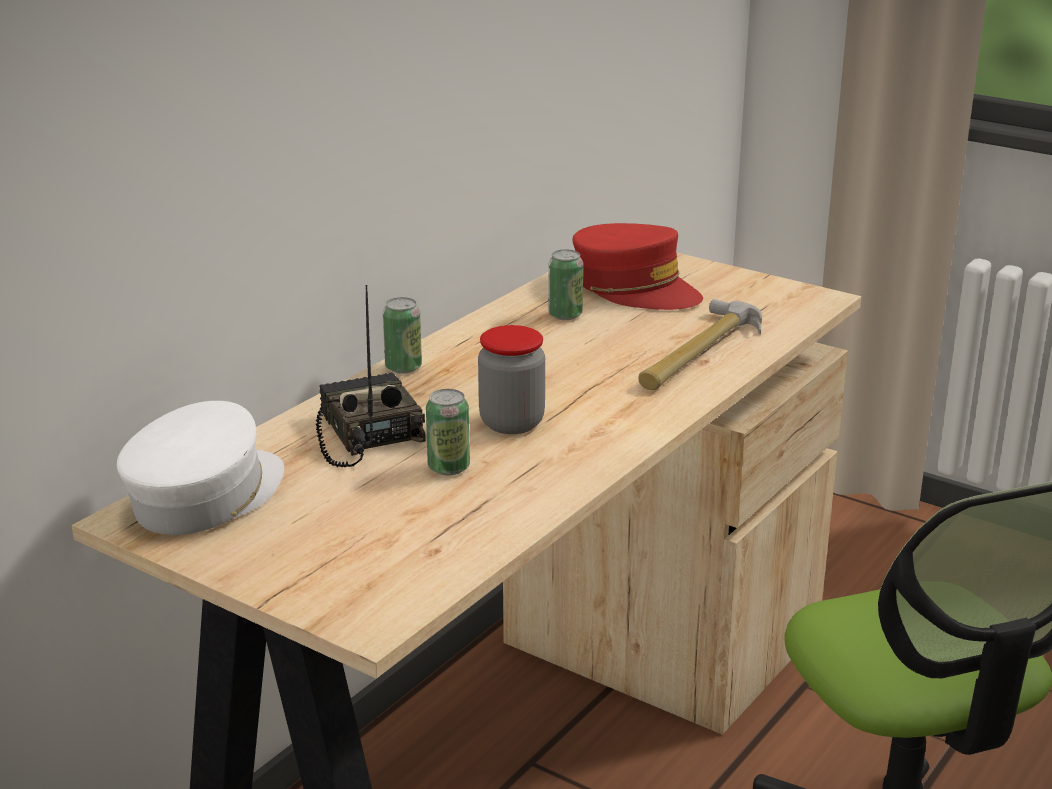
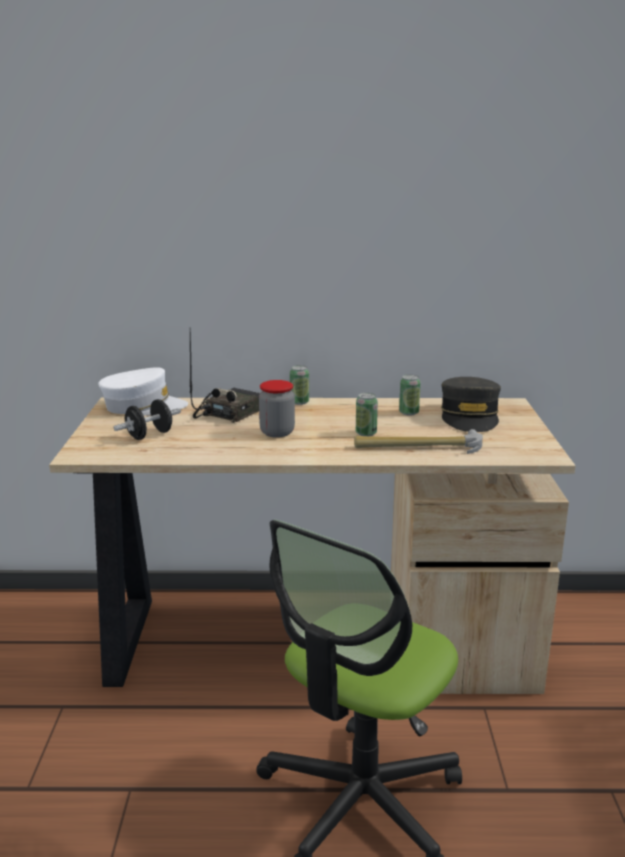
camera: 55 degrees right, 5 degrees down
(369, 528) = (149, 435): none -> black dumbbell
(448, 467) = (218, 433): can -> can (366, 433)
(635, 288) = (469, 417): red cap -> grey cap

